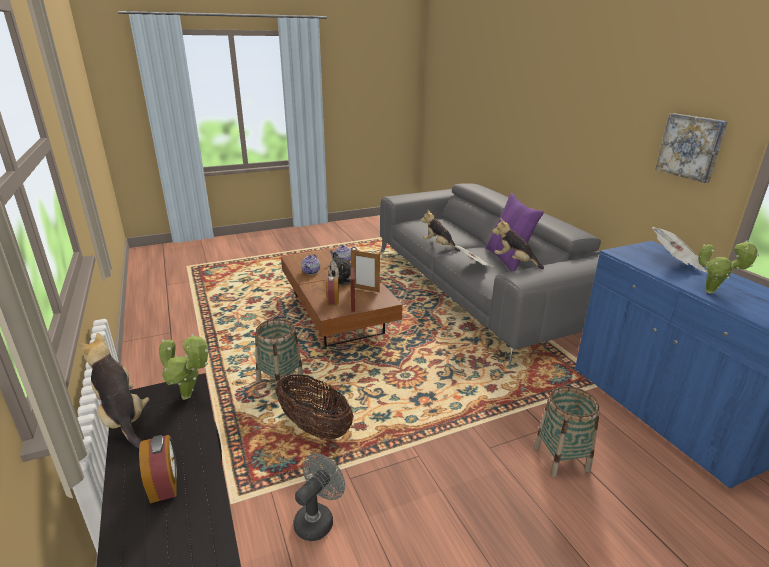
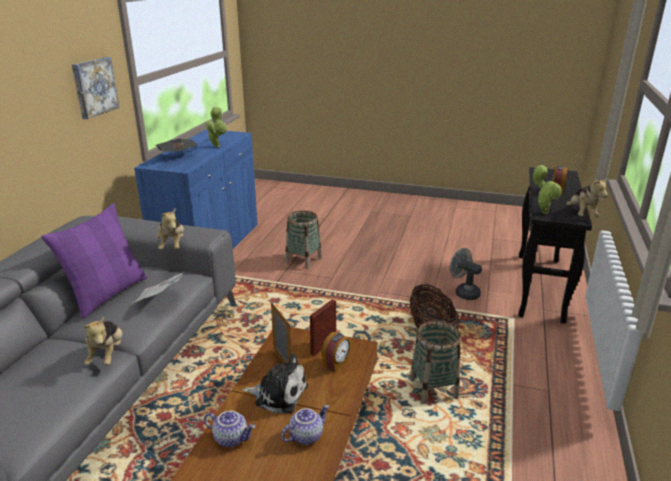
camera: 140 degrees left, 0 degrees up
(318, 519) = (463, 292): grey fan -> grey fan turned 60 degrees clockwise

